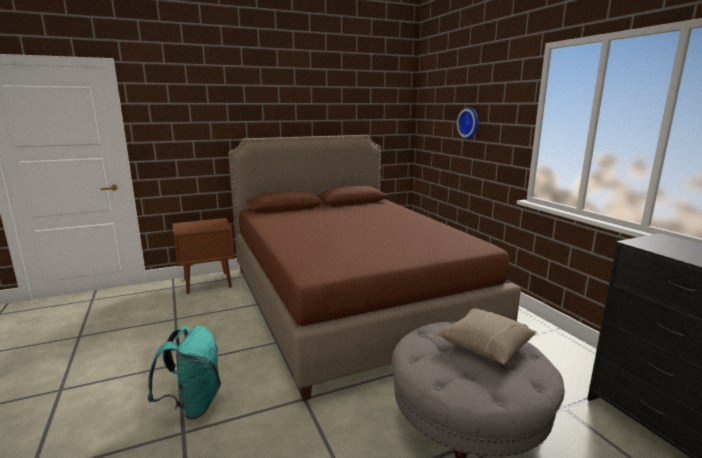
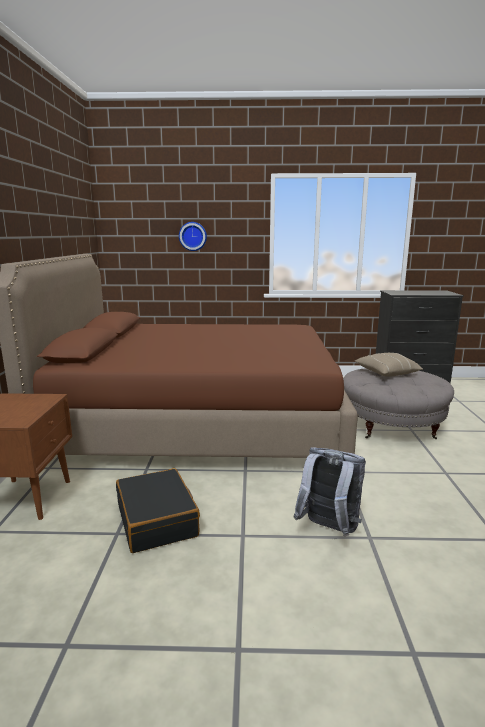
camera: 65 degrees left, 0 degrees up
(192, 327) = (157, 520): none -> black suitcase
(193, 405) = (328, 529): turquoise backpack -> grey backpack

